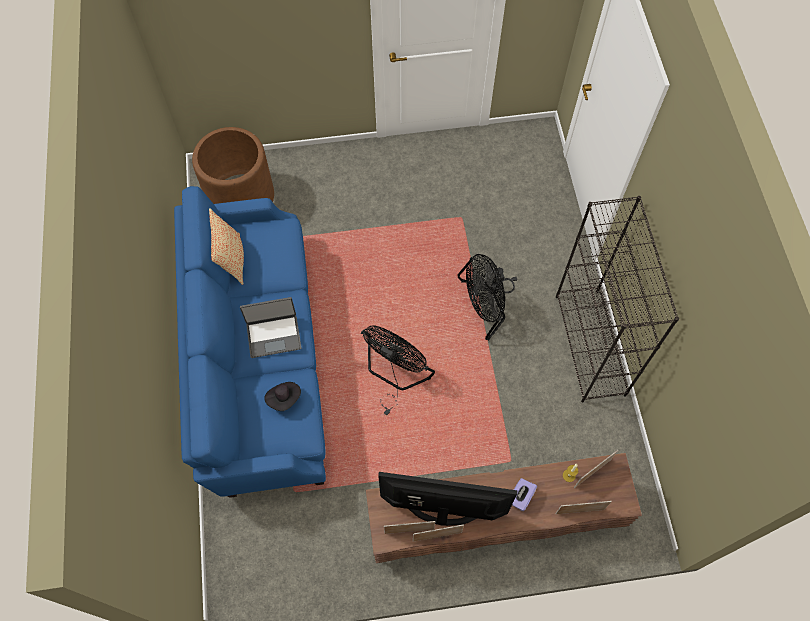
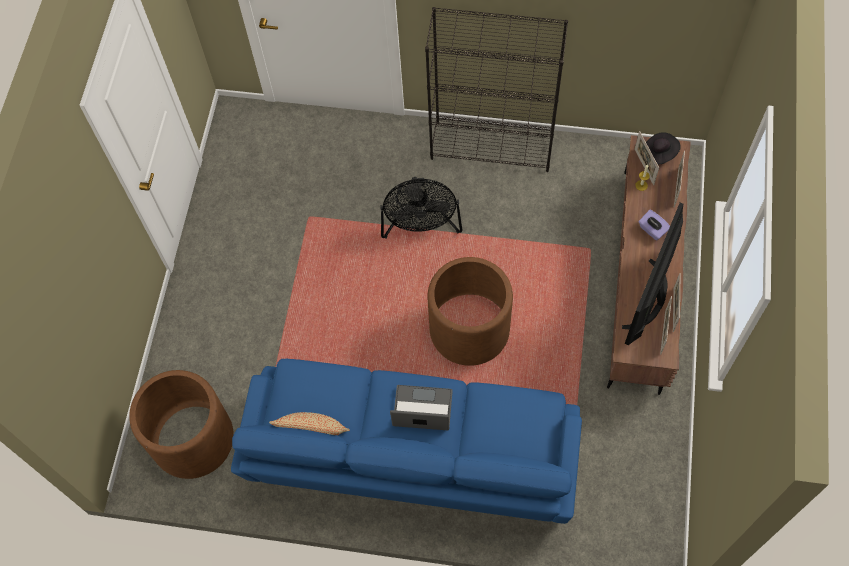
camera: 70 degrees left, 0 degrees up
(273, 335) = (422, 410): laptop -> laptop turned 90 degrees counterclockwise
(284, 398) = (498, 414): black hat -> black hat (659, 153)
(393, 374) = (469, 329): black fan -> brown planter

